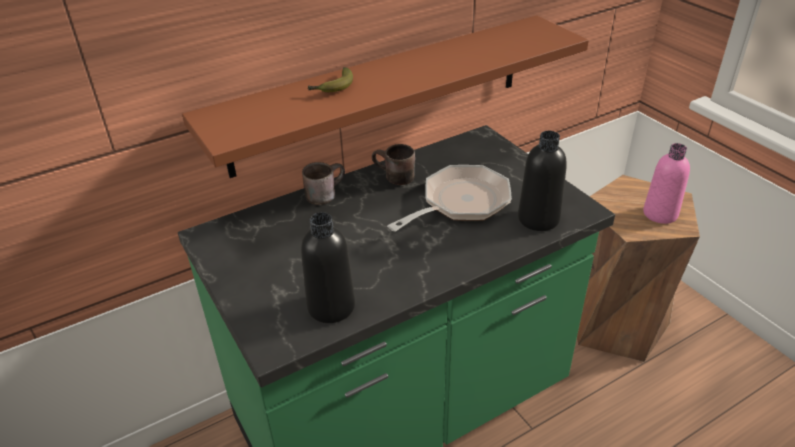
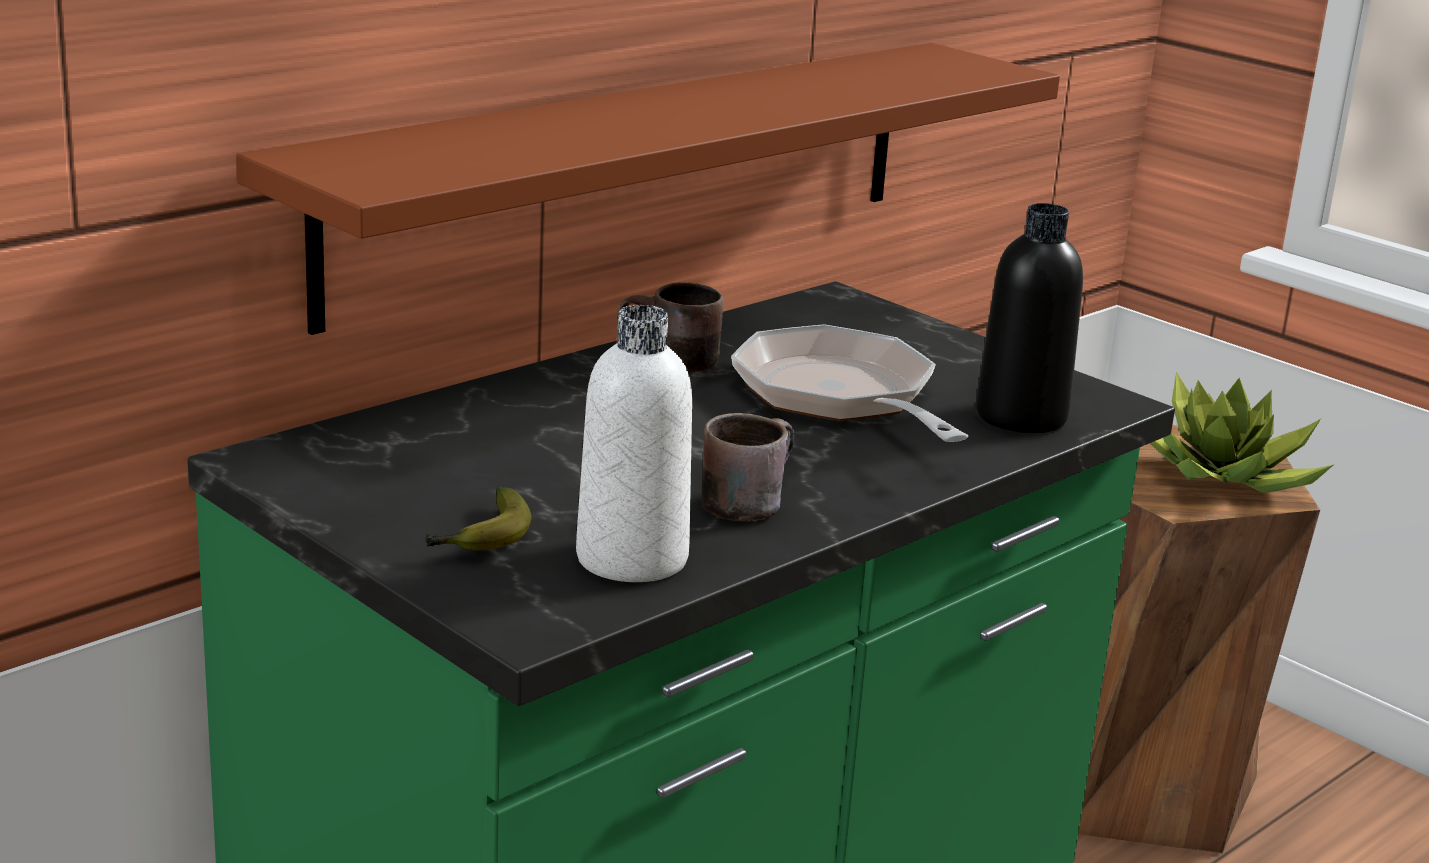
camera: 15 degrees left, 15 degrees down
(324, 193) = (519, 388): brown mug -> brown mug (744, 500)
(331, 306) = (632, 558): black bottle -> white bottle
(333, 87) = (564, 123): banana -> banana (483, 539)
(460, 203) = (841, 397): frying pan -> frying pan turned 60 degrees counterclockwise
(660, 214) = (1226, 476): pink bottle -> potted plant

